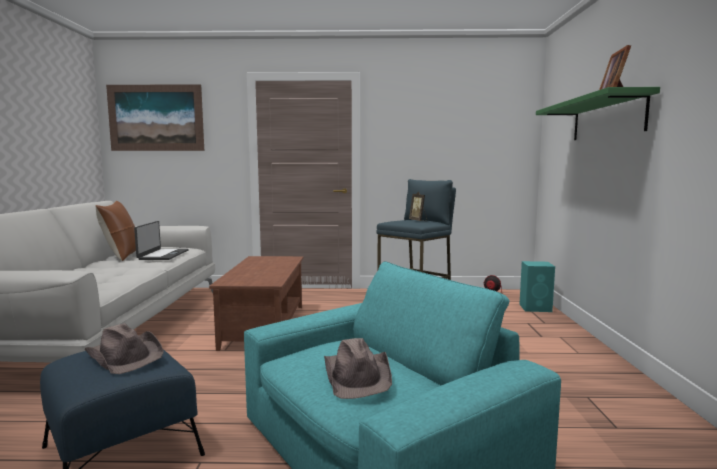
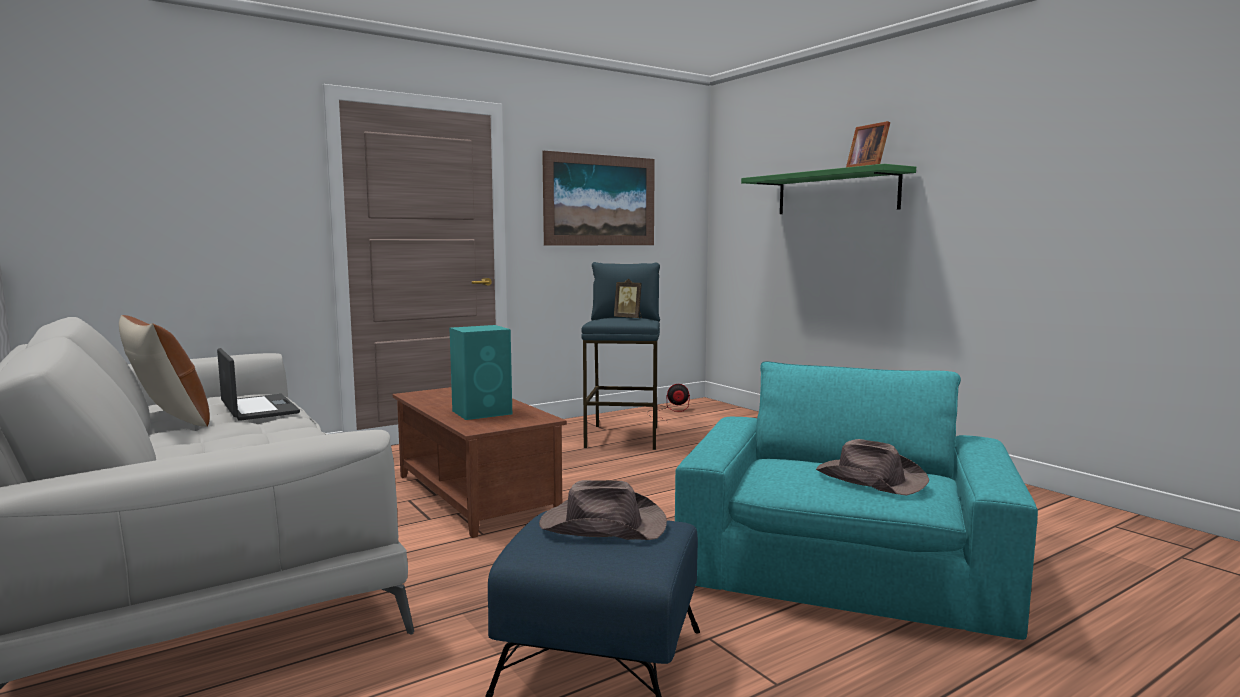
camera: 35 degrees left, 0 degrees up
(156, 118) = (137, 151): picture -> picture (600, 200)
(536, 308) = (742, 415): turquoise speaker -> turquoise speaker (483, 412)

